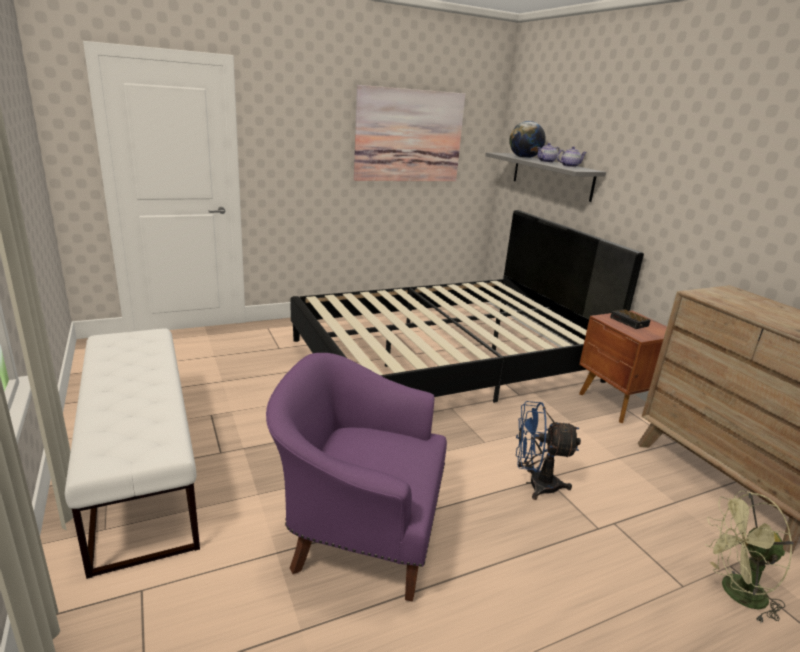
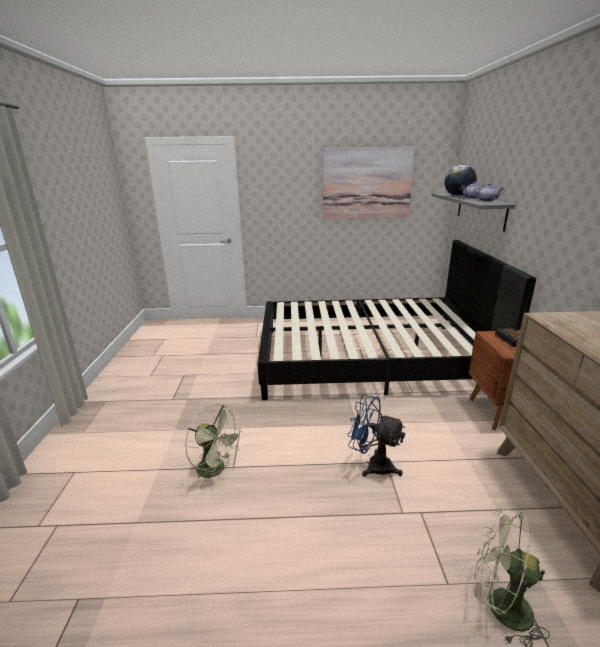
camera: 25 degrees right, 0 degrees up
(141, 463) = (126, 398): white bench -> none
(359, 533) = (216, 470): purple armchair -> green fan

